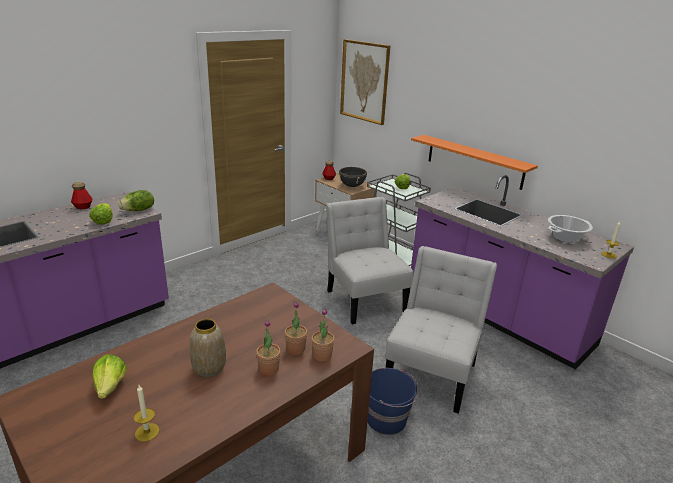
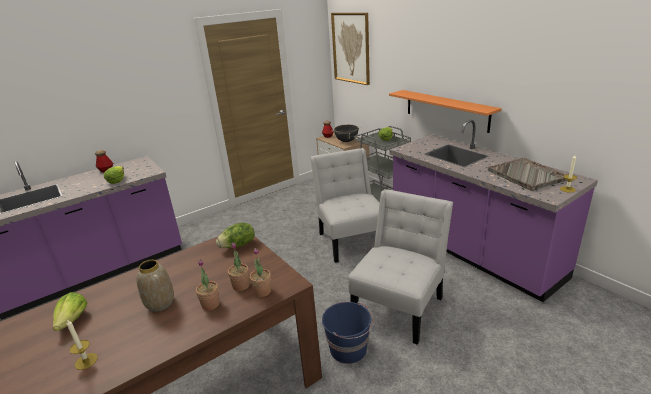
camera: 10 degrees right, 0 degrees up
(139, 210) = (148, 170): lettuce -> lettuce (238, 245)
(566, 238) = (527, 175): cooking pot -> grey tray

